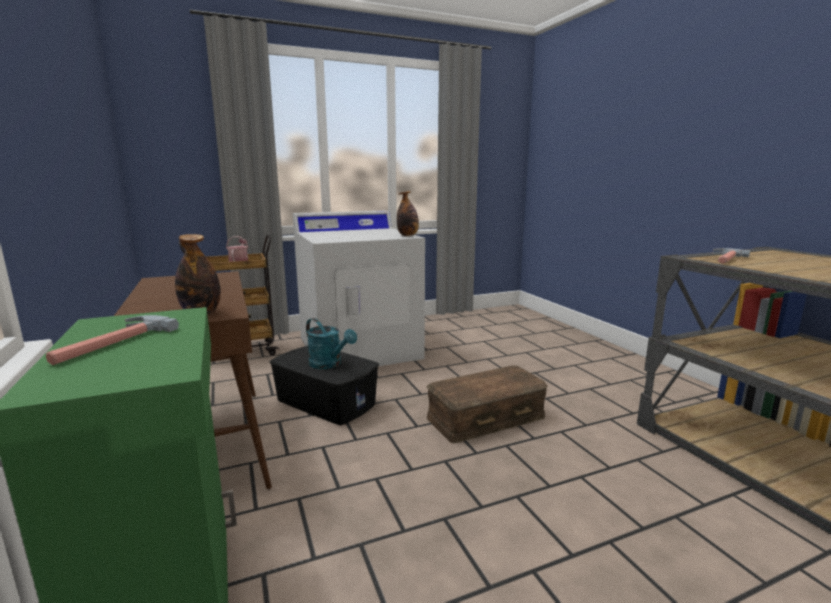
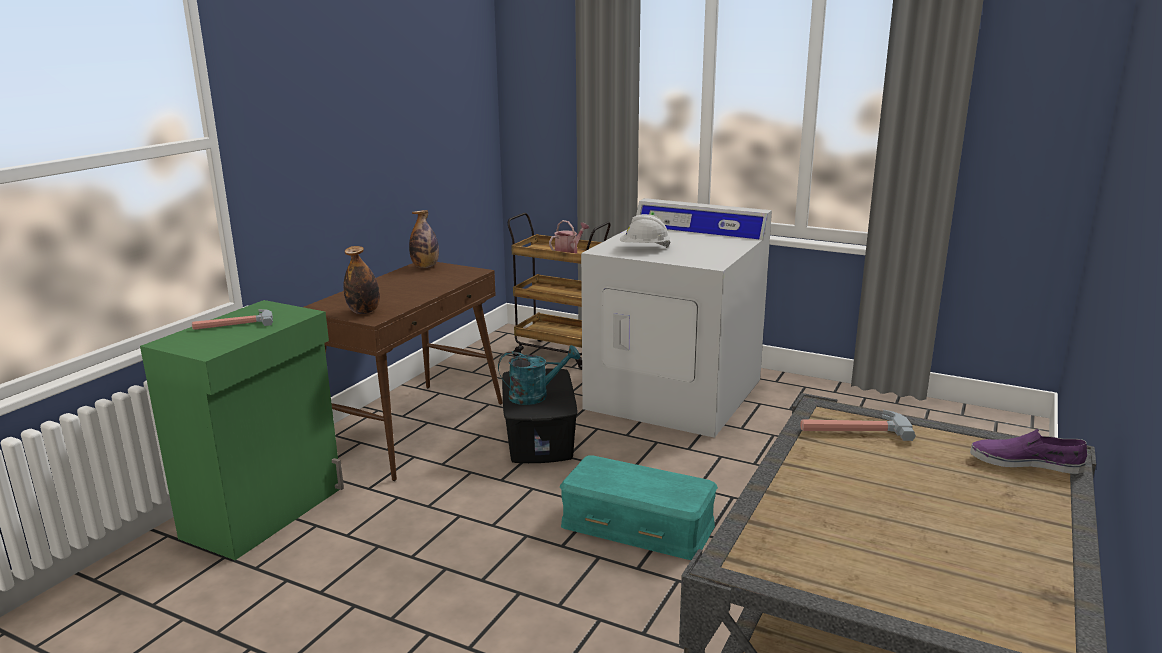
camera: 50 degrees right, 5 degrees up
(329, 364) = (535, 396): turquoise watering can -> turquoise watering can turned 105 degrees counterclockwise
(345, 237) = (644, 248): none -> white hard hat
(408, 235) = (718, 261): bottle -> bottle (425, 266)
(485, 417) = (638, 524): brown storage box -> turquoise storage box
(784, 253) = (1025, 462): none -> purple shoe

